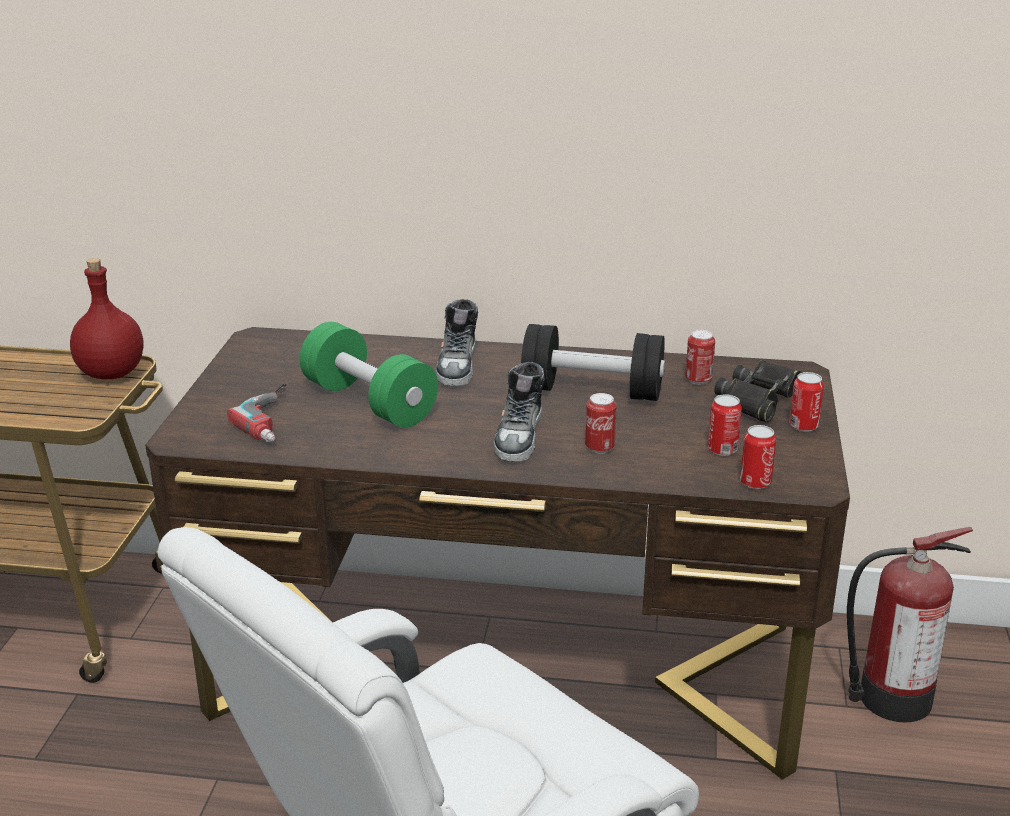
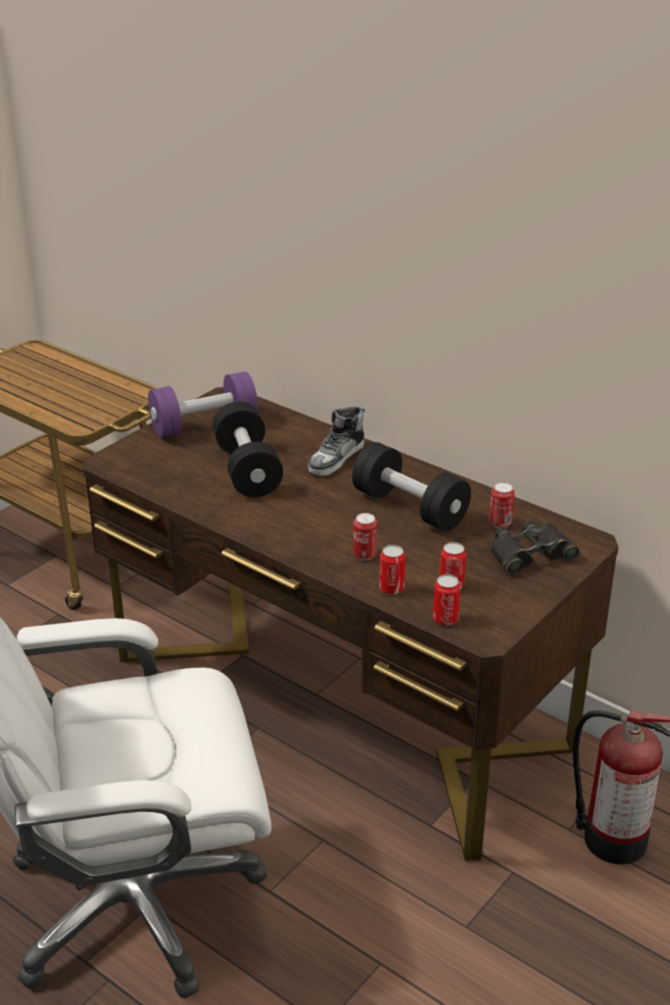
camera: 30 degrees right, 5 degrees up
(110, 373) = (126, 396): red bottle -> none
(263, 371) = (204, 425): none -> purple dumbbell
(277, 419) = (177, 465): power drill -> none
(369, 402) = (247, 470): green dumbbell -> black dumbbell
(520, 436) = (319, 528): shoe -> none
(803, 426) = (537, 587): can -> can (391, 588)

